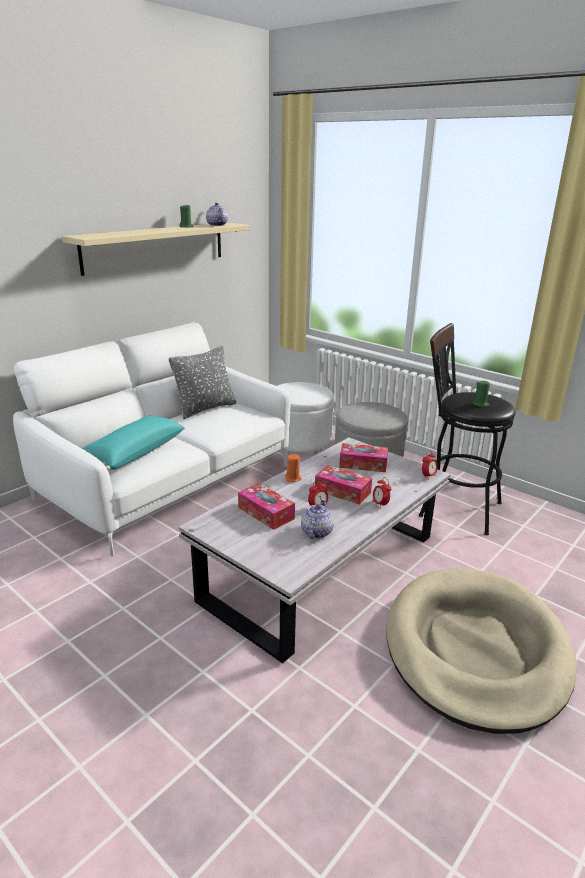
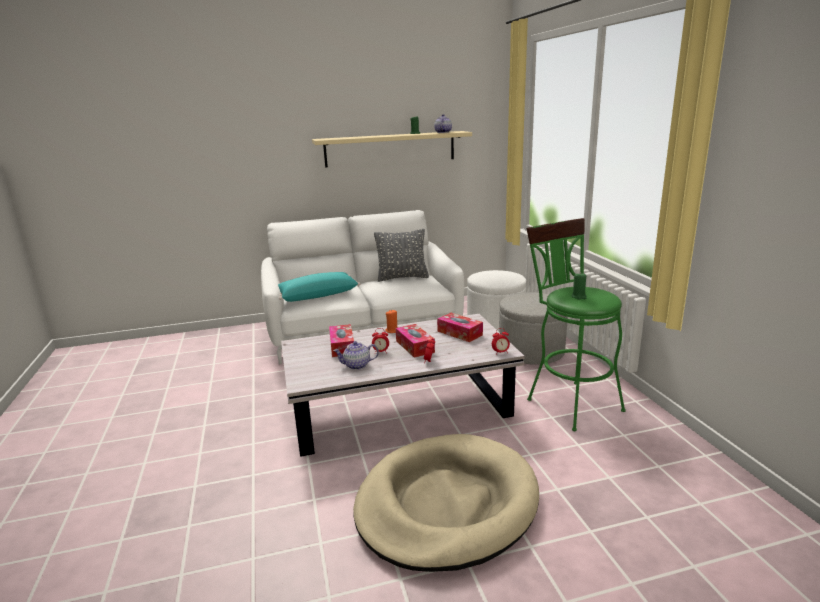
camera: 35 degrees right, 5 degrees down
(316, 532) = (356, 365): teapot -> teapot turned 150 degrees counterclockwise
(452, 507) = (569, 401): black stool -> green stool

